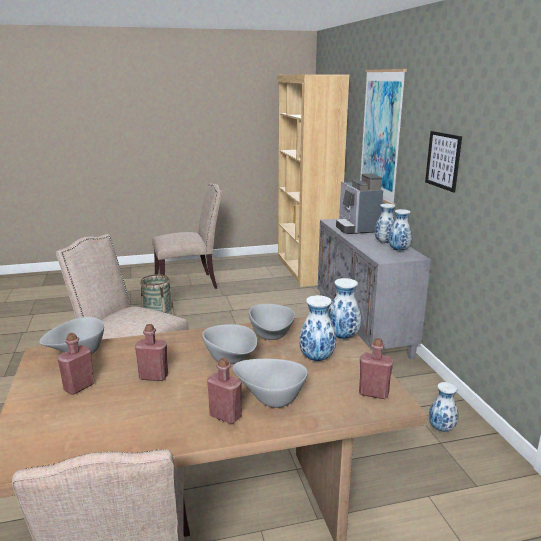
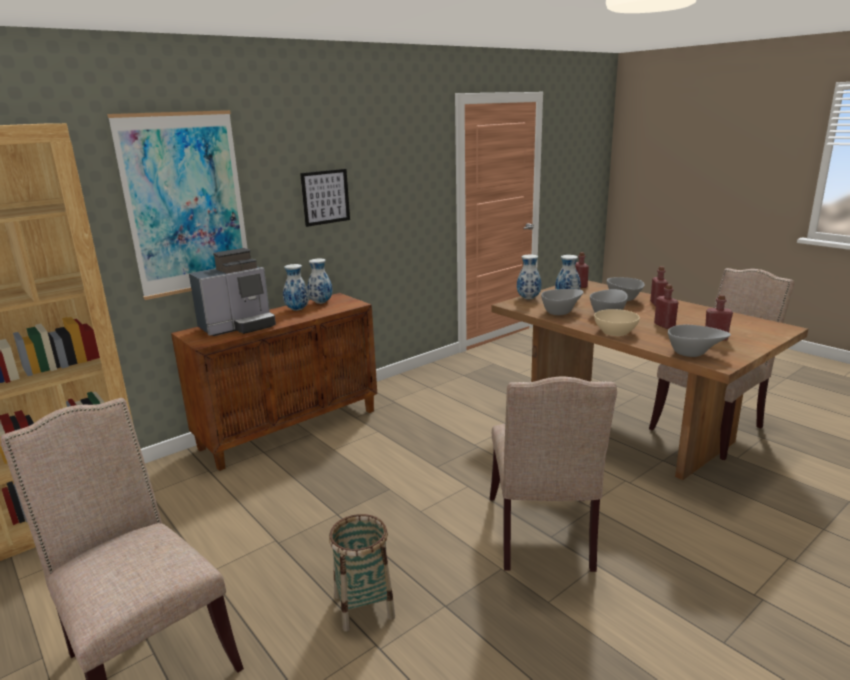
camera: 115 degrees left, 0 degrees up
(179, 341) = (615, 332): none -> beige bowl
(363, 328) = (290, 428): grey cabinet -> brown cabinet
(442, 429) = (446, 376): vase -> none

